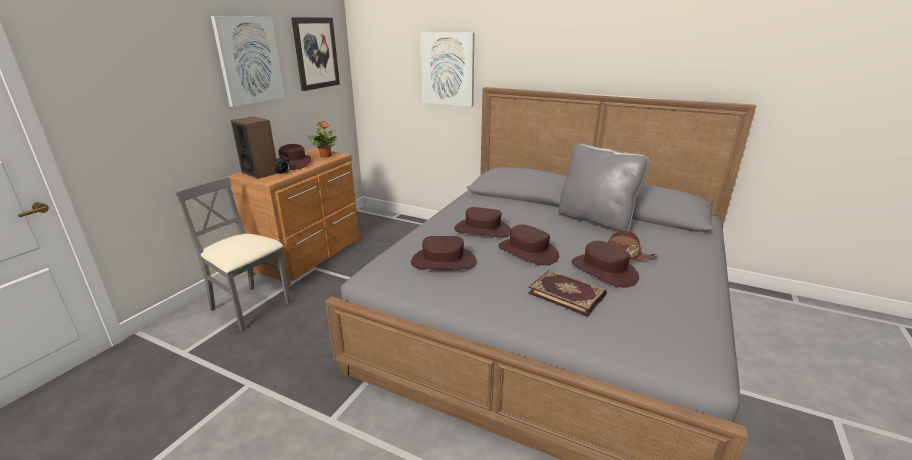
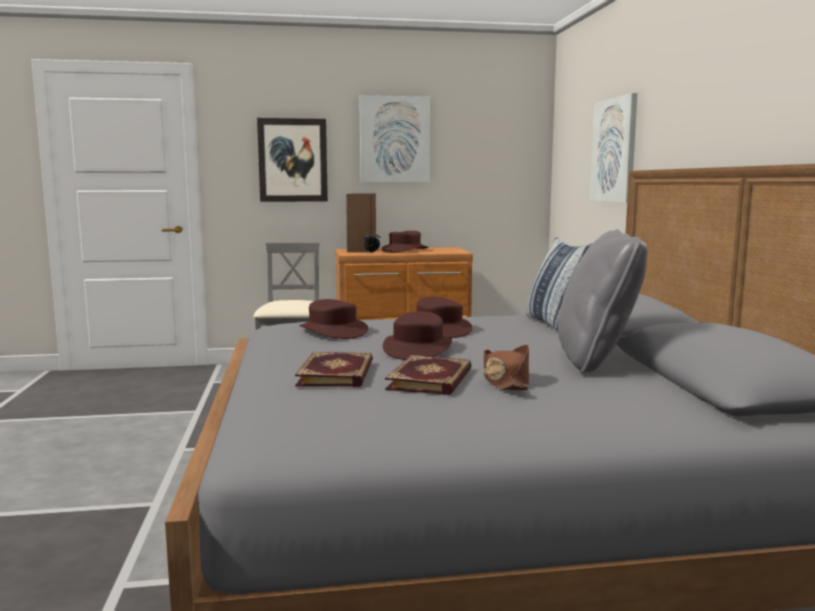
camera: 55 degrees right, 15 degrees down
(316, 53) = (492, 139): picture -> picture (293, 160)
(325, 156) = (446, 251): potted plant -> none
(507, 200) = (554, 324): none -> pillow
(604, 270) = (431, 379): brown hat -> book

